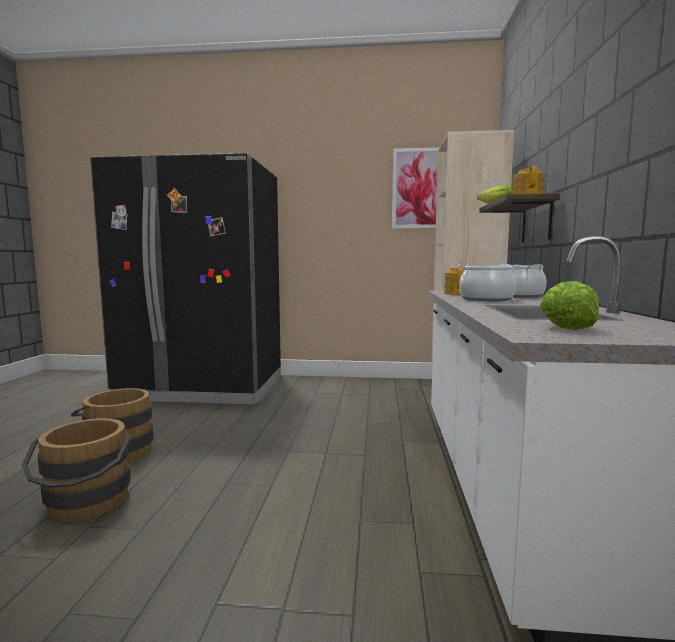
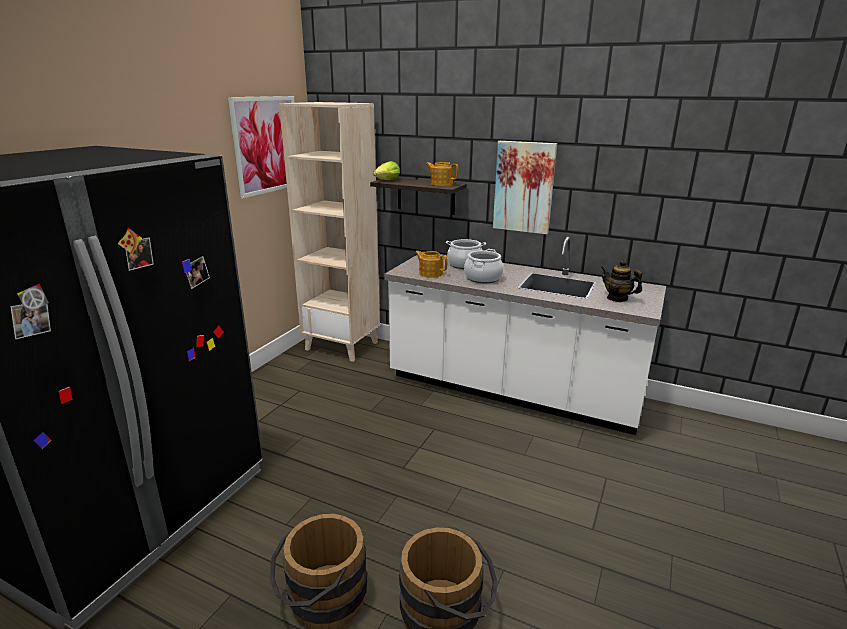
camera: 70 degrees left, 15 degrees up
(564, 326) = (617, 298): lettuce -> teapot
(600, 177) = (524, 187): none -> picture

